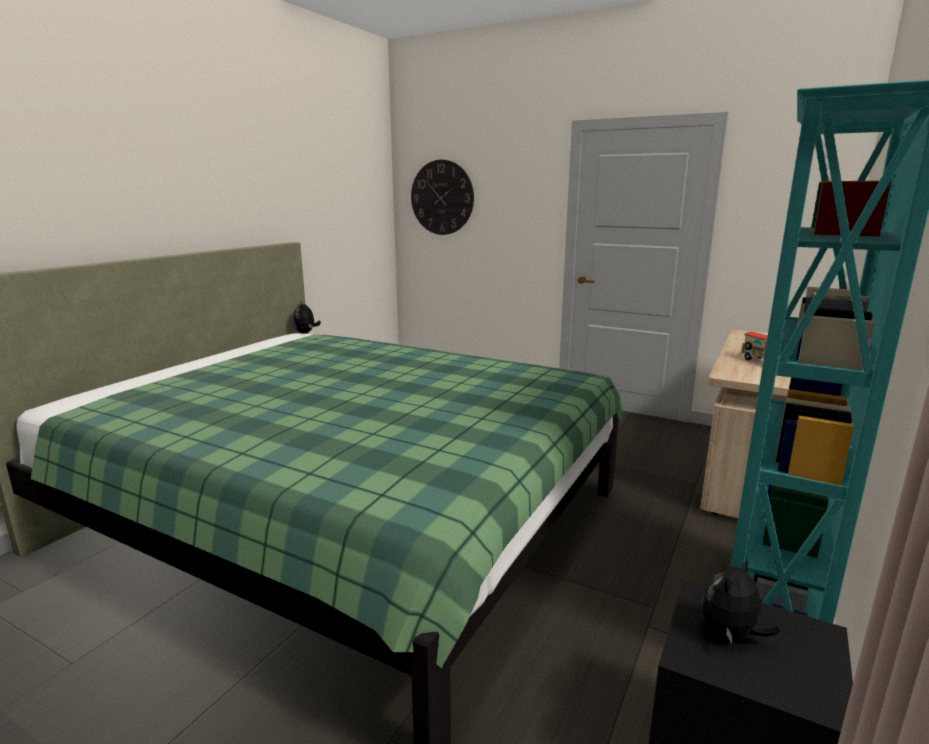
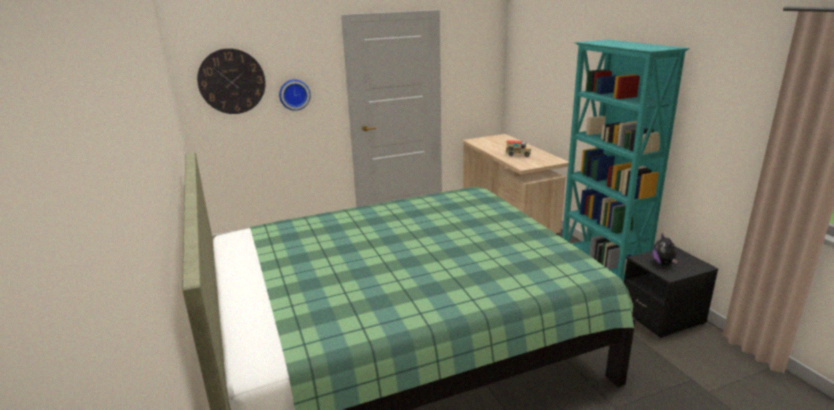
camera: 50 degrees left, 5 degrees up
(306, 333) = (229, 232): plush toy -> none
(502, 221) = (294, 94): none -> wall clock

